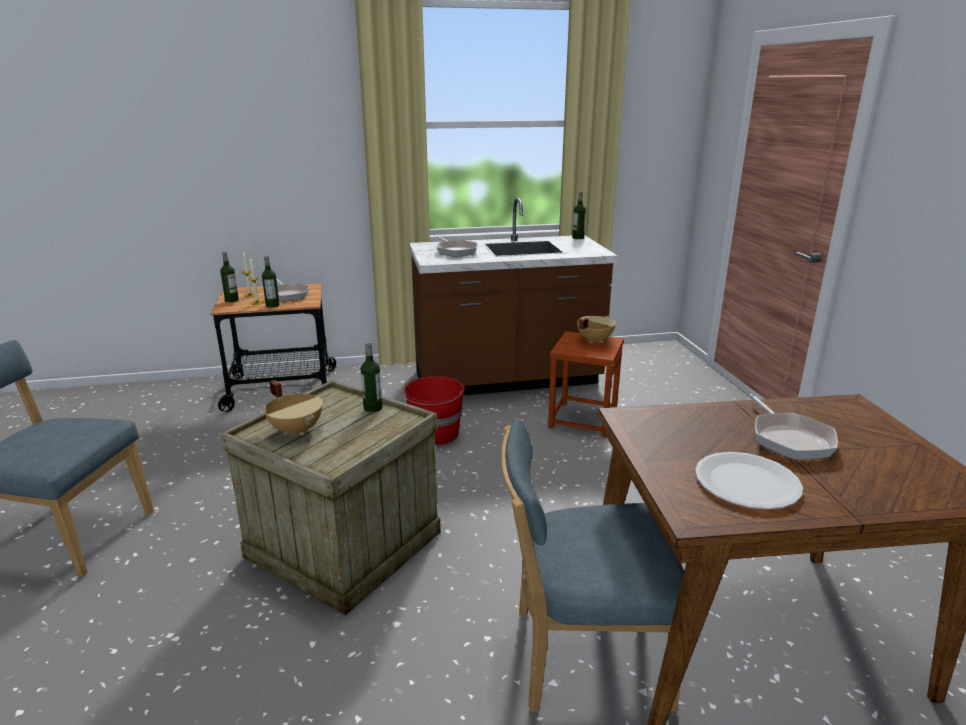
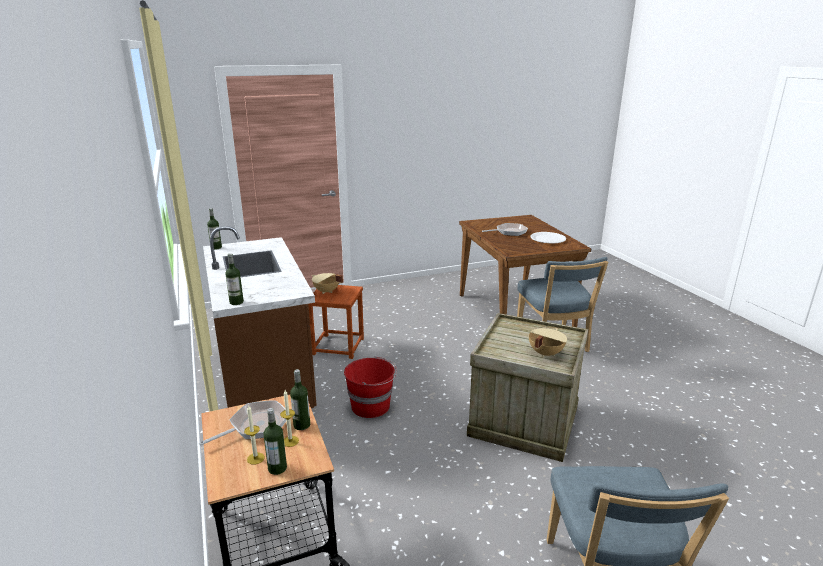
camera: 100 degrees left, 0 degrees up
(373, 408) = (500, 334): bottle -> bottle (236, 302)
(455, 251) = (259, 286): frying pan -> none

